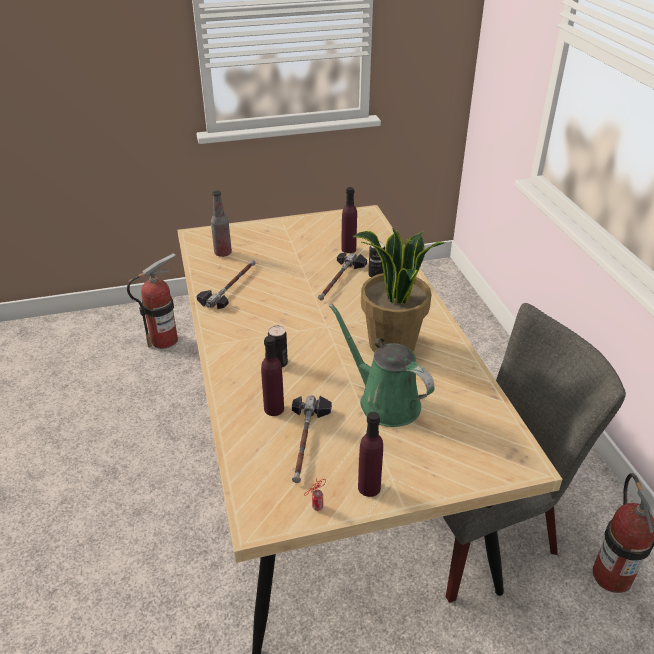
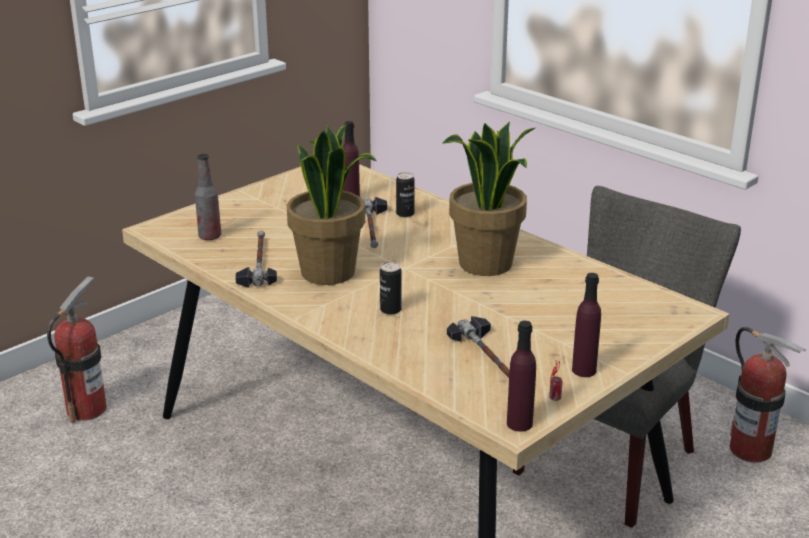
camera: 30 degrees left, 10 degrees down
(269, 312) = (329, 273): none -> potted plant
(274, 408) = (430, 345): purple bottle -> purple bottle (519, 423)
(384, 401) = (528, 307): green watering can -> none

